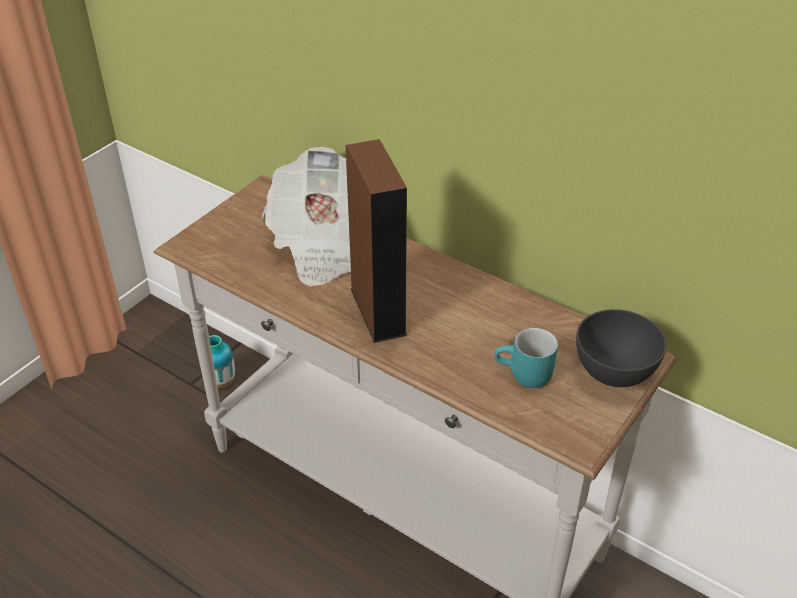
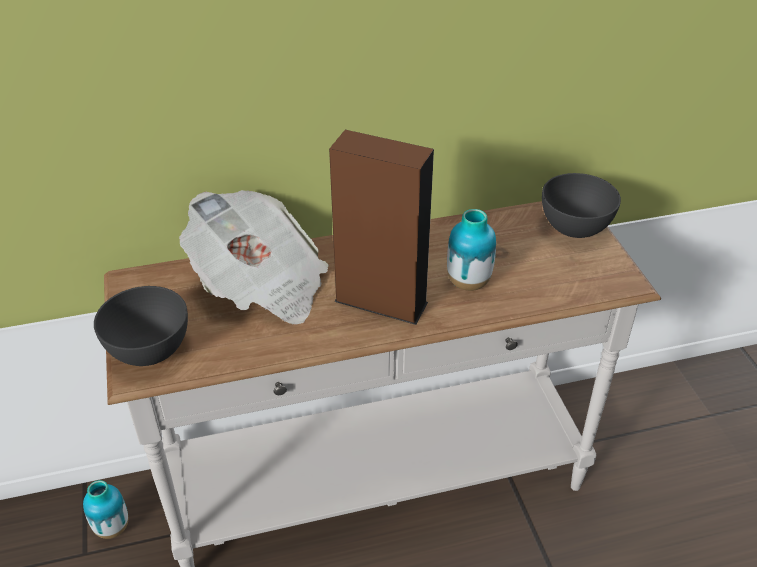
camera: 50 degrees left, 0 degrees up
(210, 237) = (150, 350): none -> grey bowl
(457, 345) = (468, 282): none -> vase
(524, 376) = (537, 269): turquoise mug -> none

